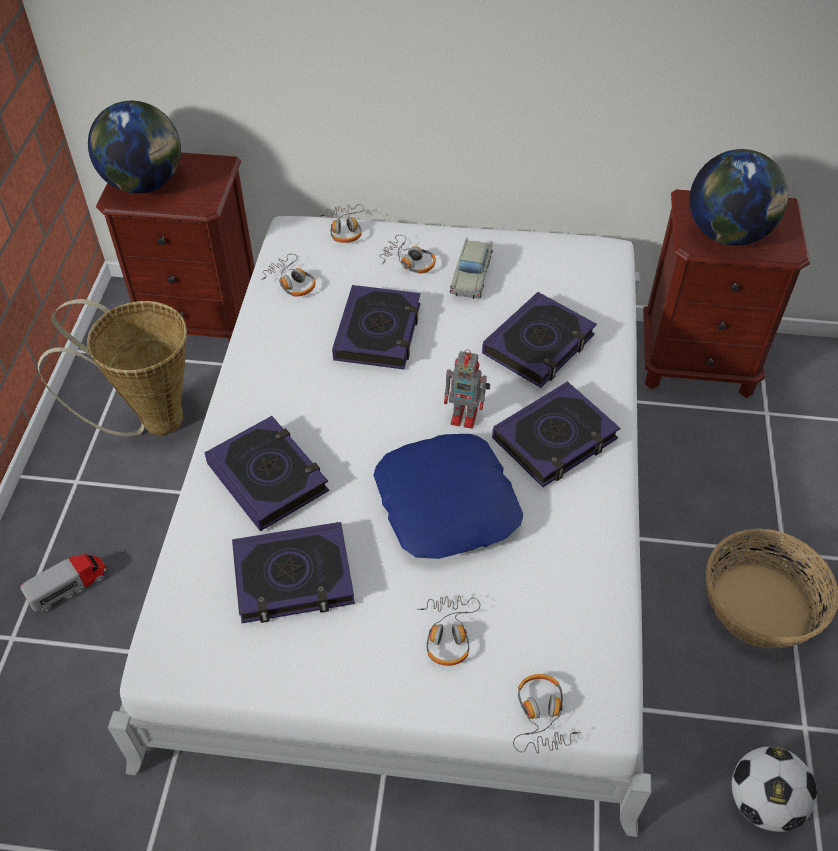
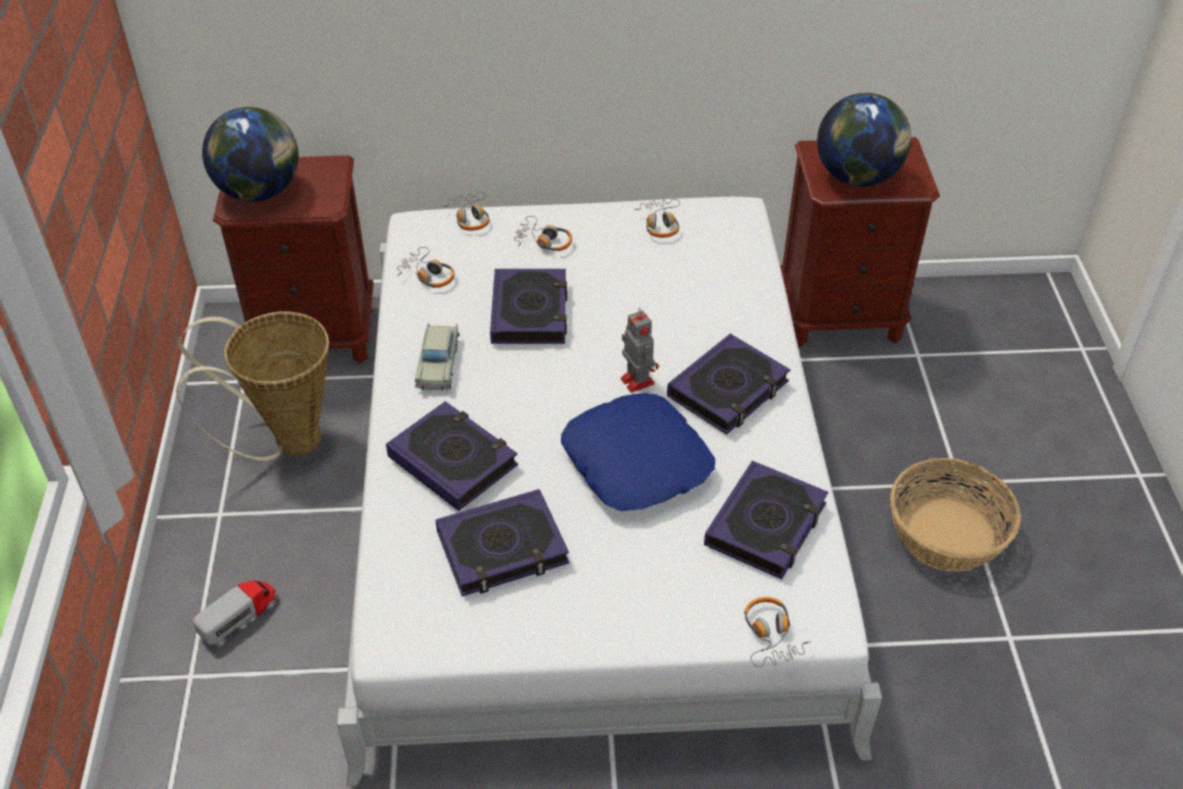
camera: 10 degrees left, 5 degrees down
(448, 634) = (666, 577): headphones -> headphones (660, 223)
(465, 416) = (636, 380): toy robot -> toy robot turned 120 degrees counterclockwise
(472, 275) = (611, 247): beige toy car -> beige toy car (438, 364)
(539, 345) = (693, 305): book -> book (766, 525)
(763, 802) = (983, 710): football -> none

